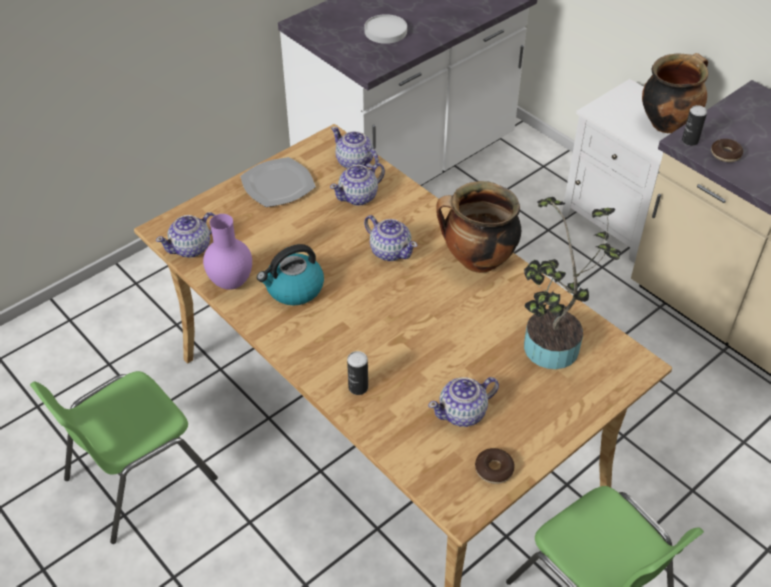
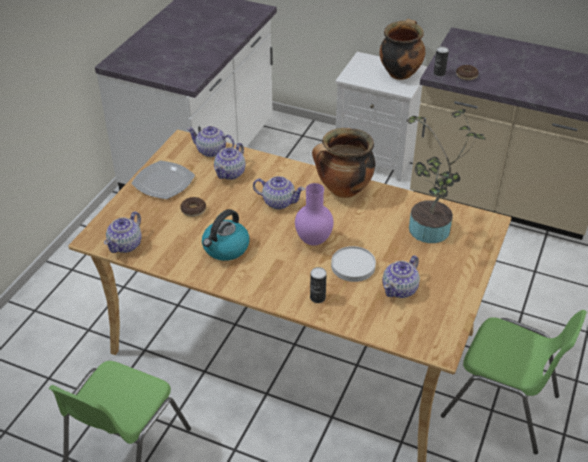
camera: 25 degrees left, 5 degrees down
(230, 282) = (173, 259): purple vase -> purple vase (312, 241)
(385, 31) = (183, 54): white plate -> white plate (352, 266)
(494, 469) = (444, 317): donut -> donut (193, 210)

